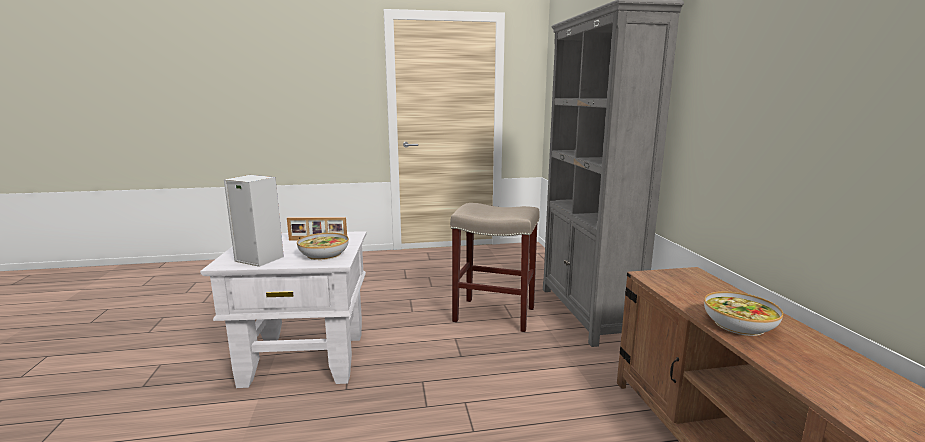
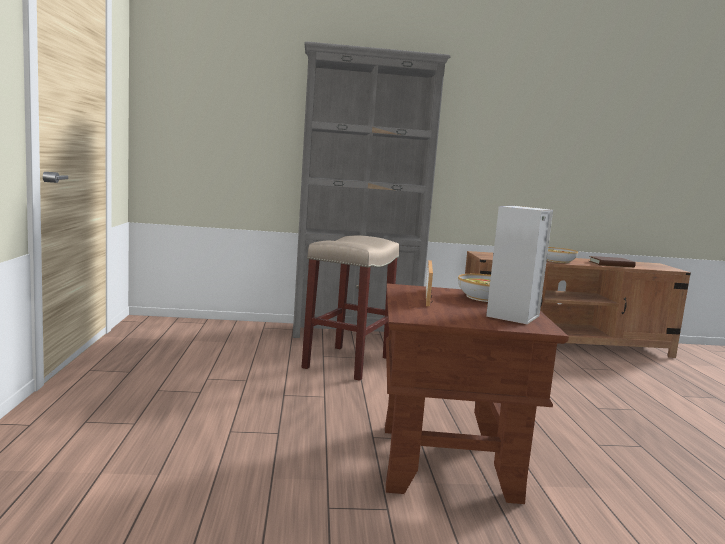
camera: 85 degrees left, 5 degrees down
(305, 359) = (448, 461): white side table -> brown side table
(831, 386) = (611, 264): none -> brown book

